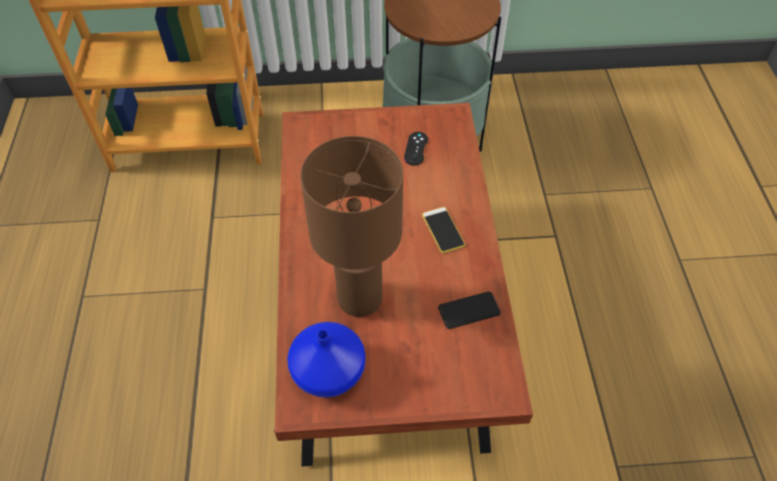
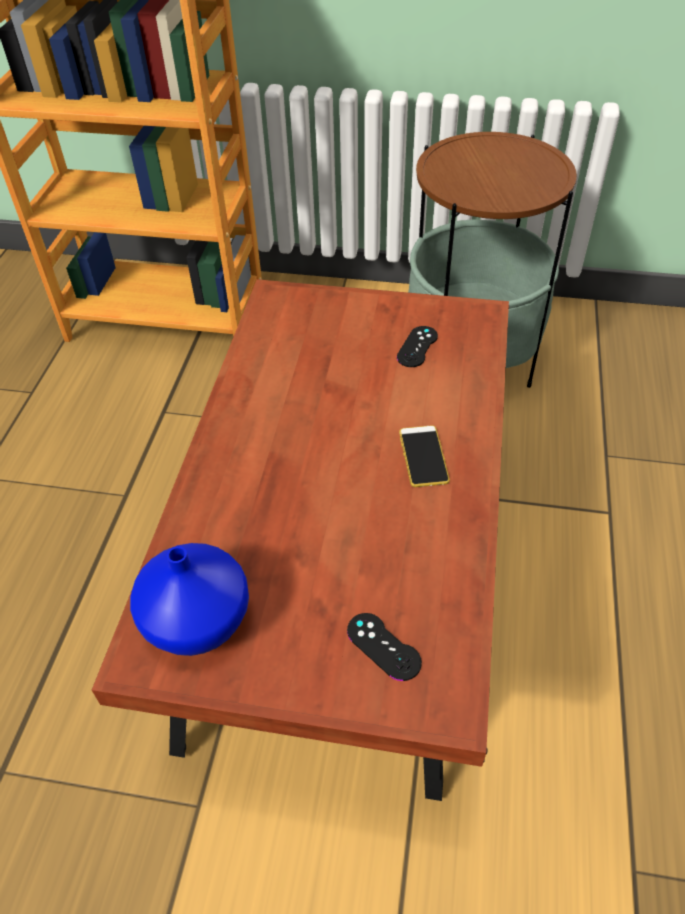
camera: 15 degrees right, 5 degrees down
(361, 298) = (278, 526): brown table lamp -> none
(454, 363) = (383, 646): none -> black game controller
(469, 310) = (429, 574): phone -> none

